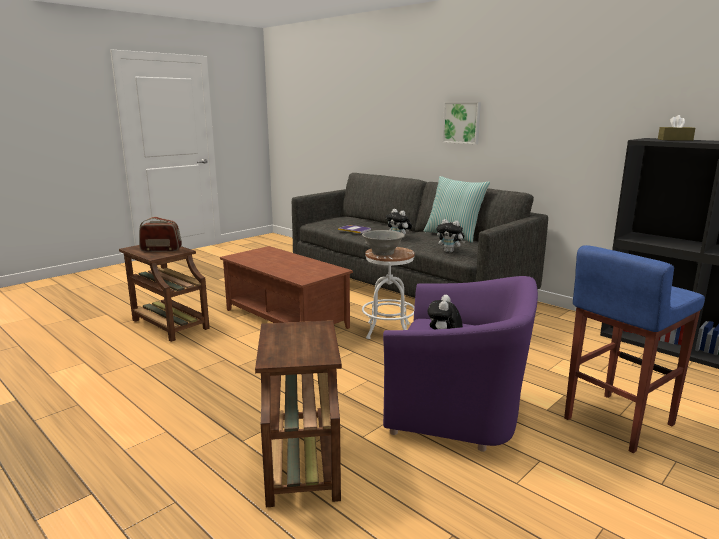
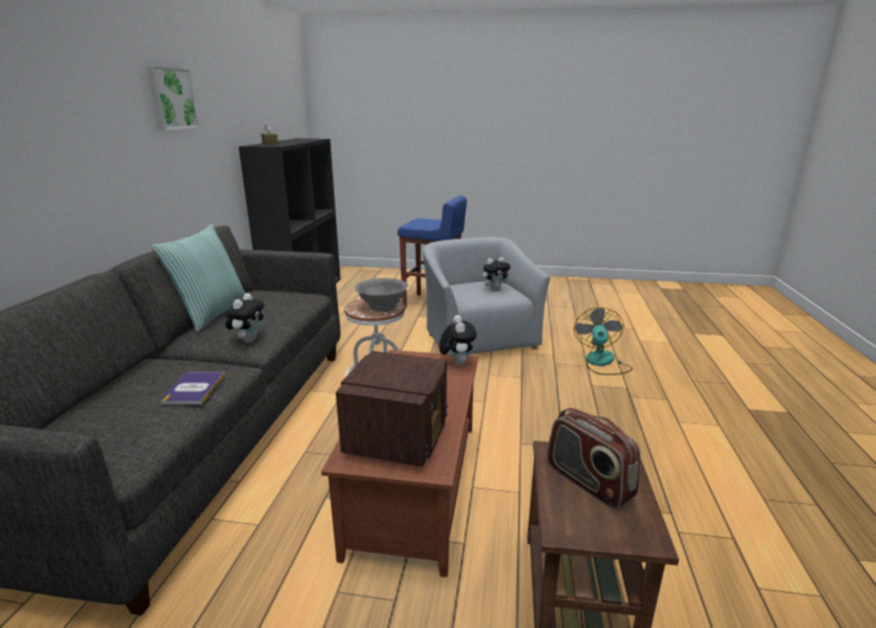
camera: 125 degrees left, 5 degrees up
(263, 256) = (398, 437): none -> radio
(302, 459) = (601, 363): brown side table -> fan
(450, 251) = (298, 303): plush toy -> plush toy (457, 363)
(458, 408) = (478, 338): purple armchair -> grey armchair
(462, 122) = (75, 155): picture -> picture (171, 98)

